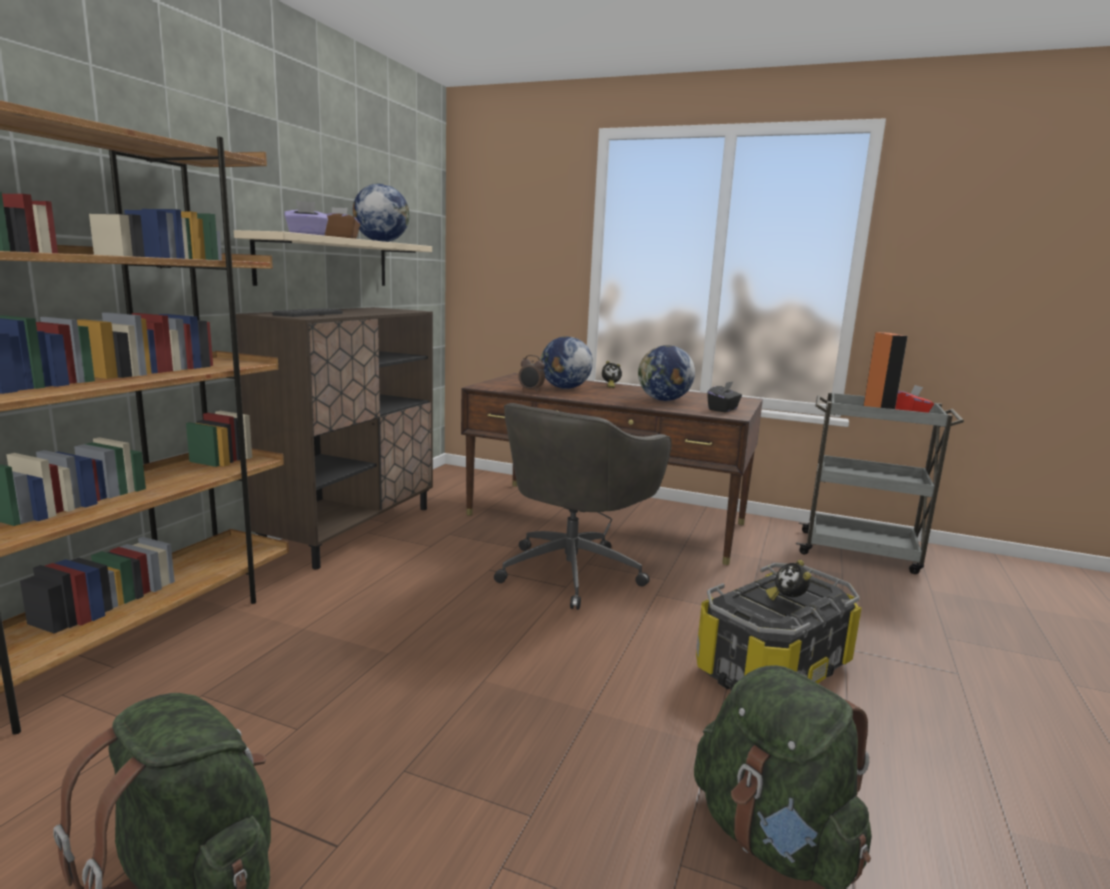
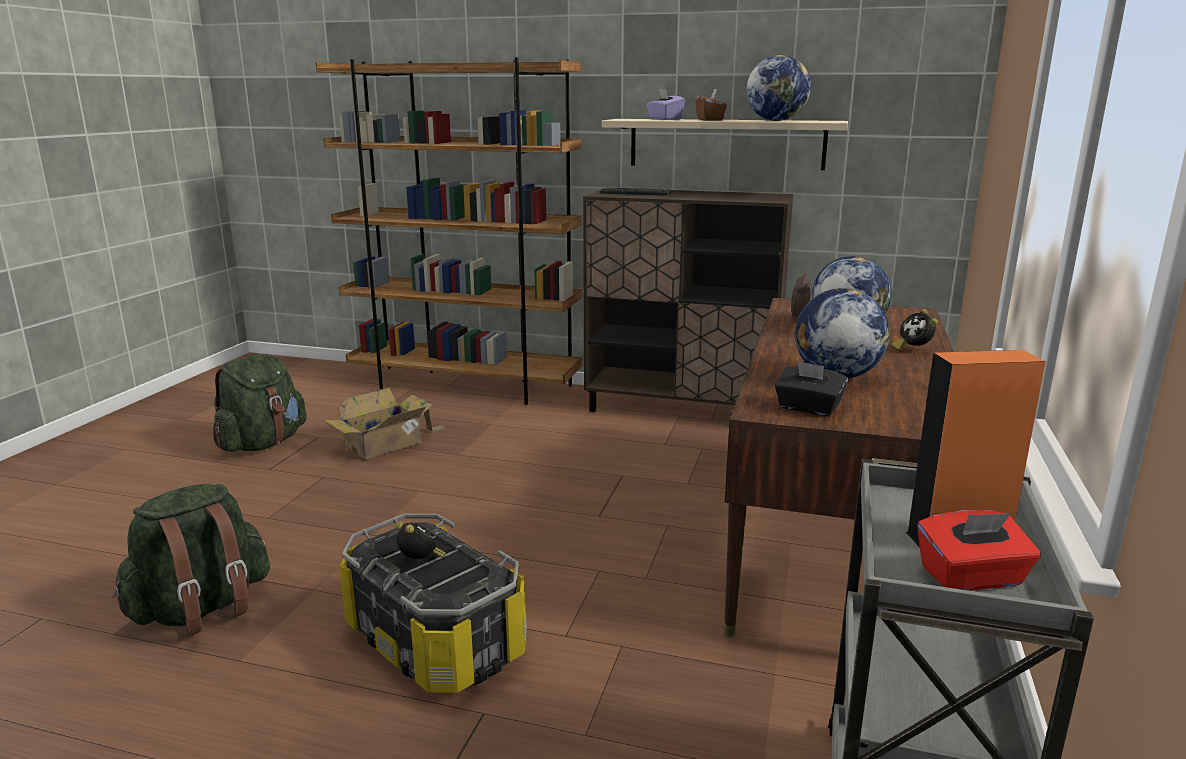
camera: 85 degrees right, 5 degrees up
(312, 712) = (387, 444): none -> cardboard box
(573, 571) = (640, 518): grey office chair -> none
(787, 599) = (420, 562): alarm clock -> alarm clock turned 60 degrees clockwise

